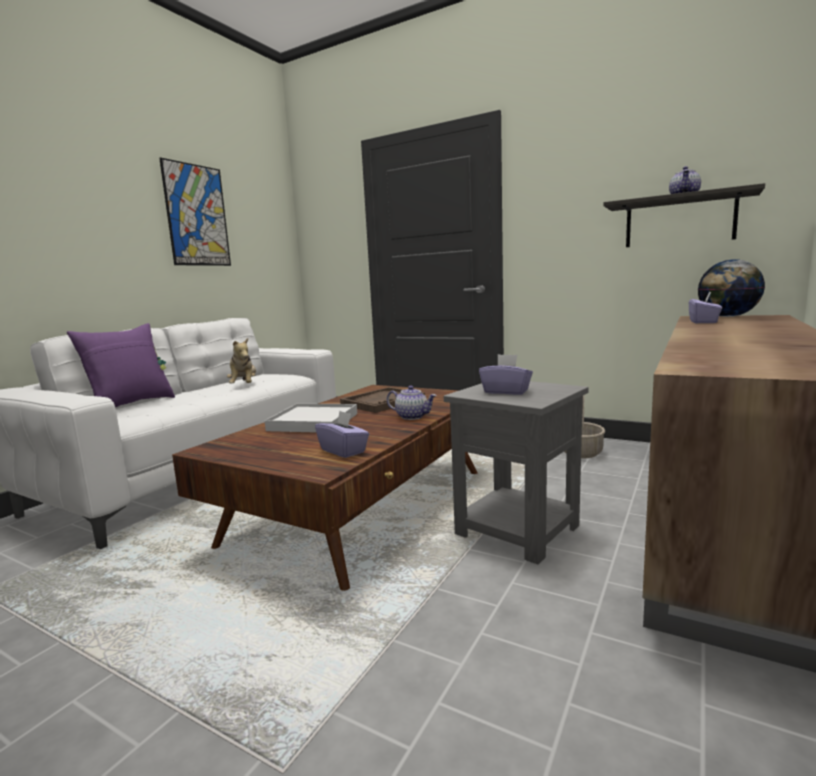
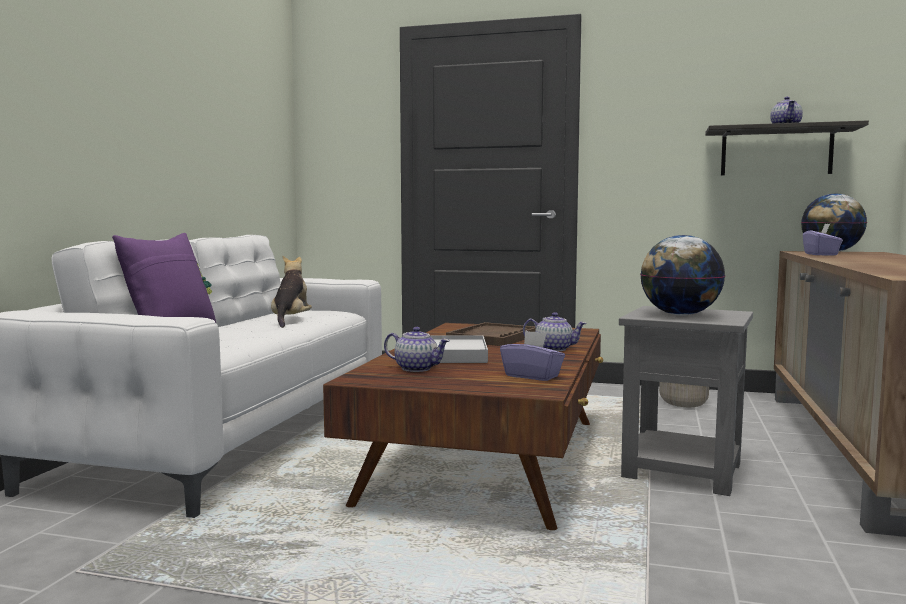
camera: 15 degrees left, 5 degrees down
(197, 215) = (204, 99): picture -> none
(244, 386) = (291, 321): plush toy -> plush toy turned 150 degrees counterclockwise
(267, 438) = (417, 368): none -> teapot
(506, 391) = (680, 315): purple tissue box -> globe

